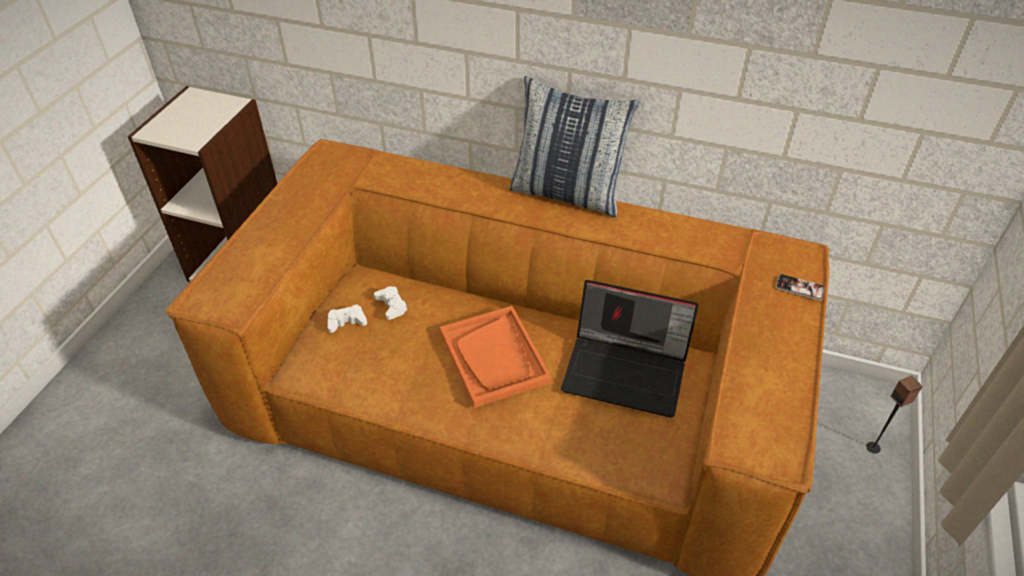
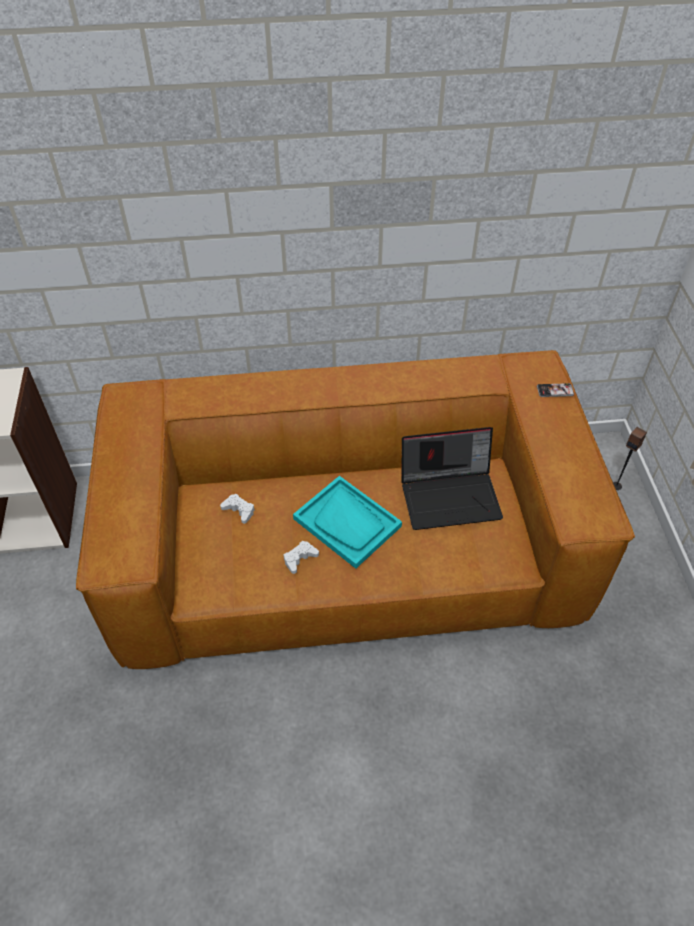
camera: 25 degrees left, 5 degrees up
(346, 322) = (210, 538): white game controller -> white game controller (300, 559)
(494, 357) = (347, 523): orange tray -> turquoise tray
(567, 193) = (347, 368): pillow -> none

